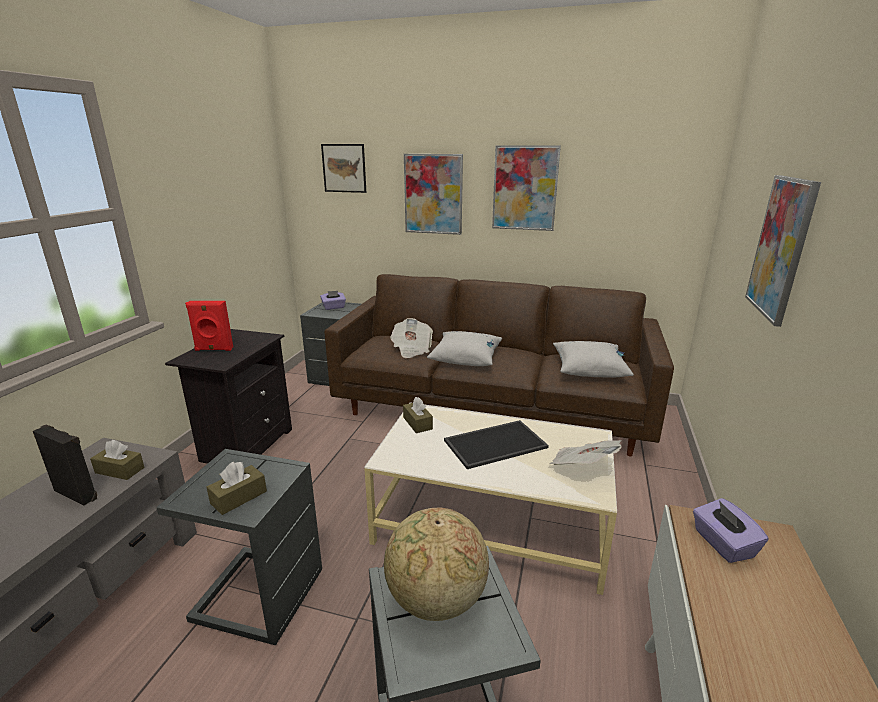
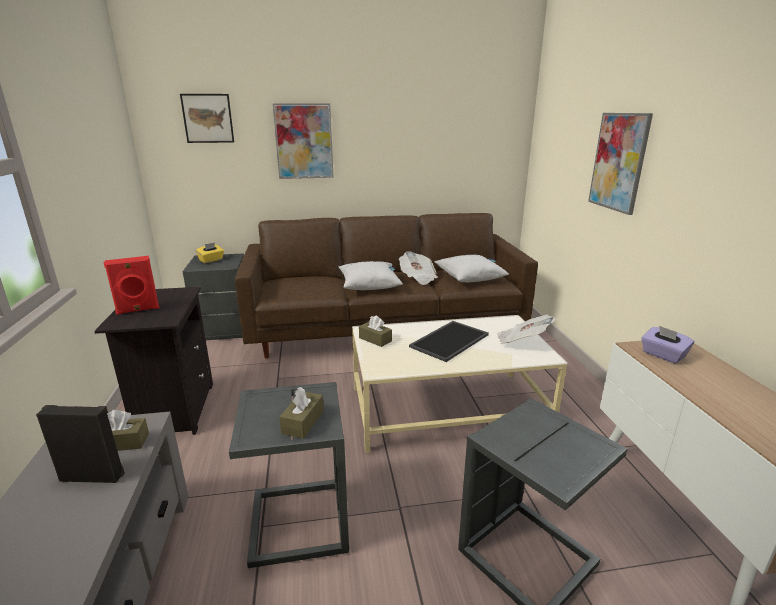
camera: 25 degrees left, 0 degrees up
(334, 307) = (211, 260): purple tissue box -> yellow tissue box
(411, 349) = (315, 285): newspaper -> newspaper (418, 278)
(435, 600) = (533, 439): globe -> none
(525, 188) = (387, 133): picture -> none

